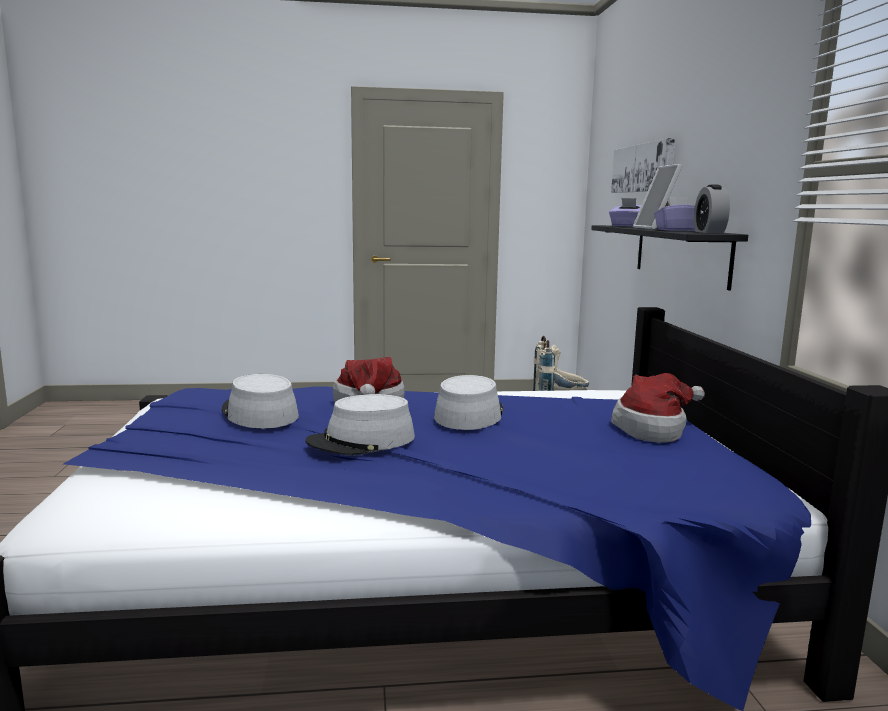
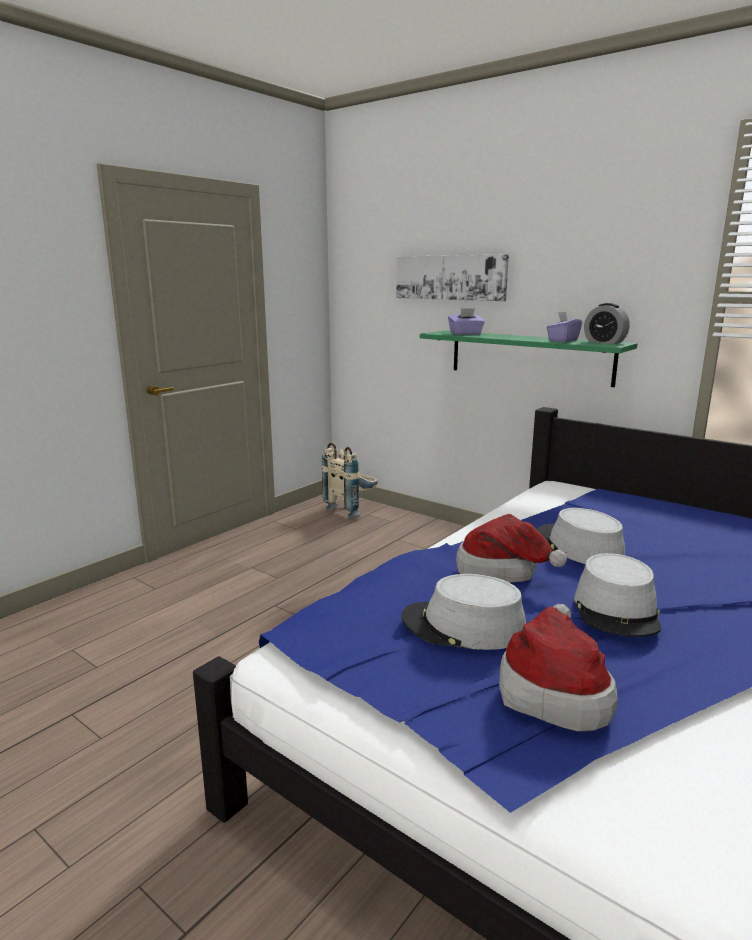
camera: 45 degrees left, 5 degrees up
(654, 429) = (671, 512): hat -> hat (554, 691)
(657, 228) = (524, 338): picture frame -> none
(680, 253) = (529, 357): black shelf -> green shelf

